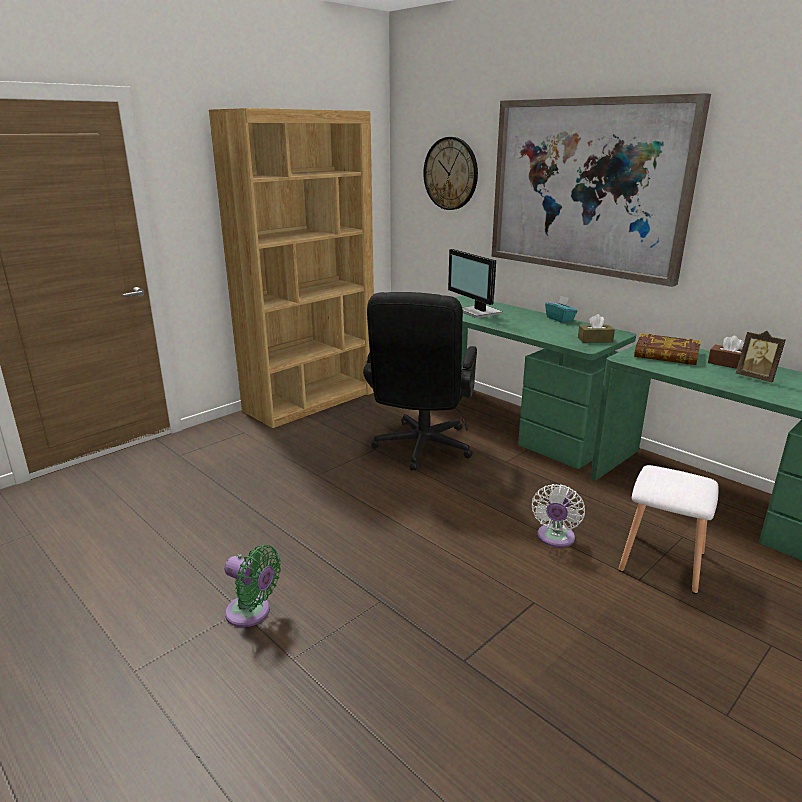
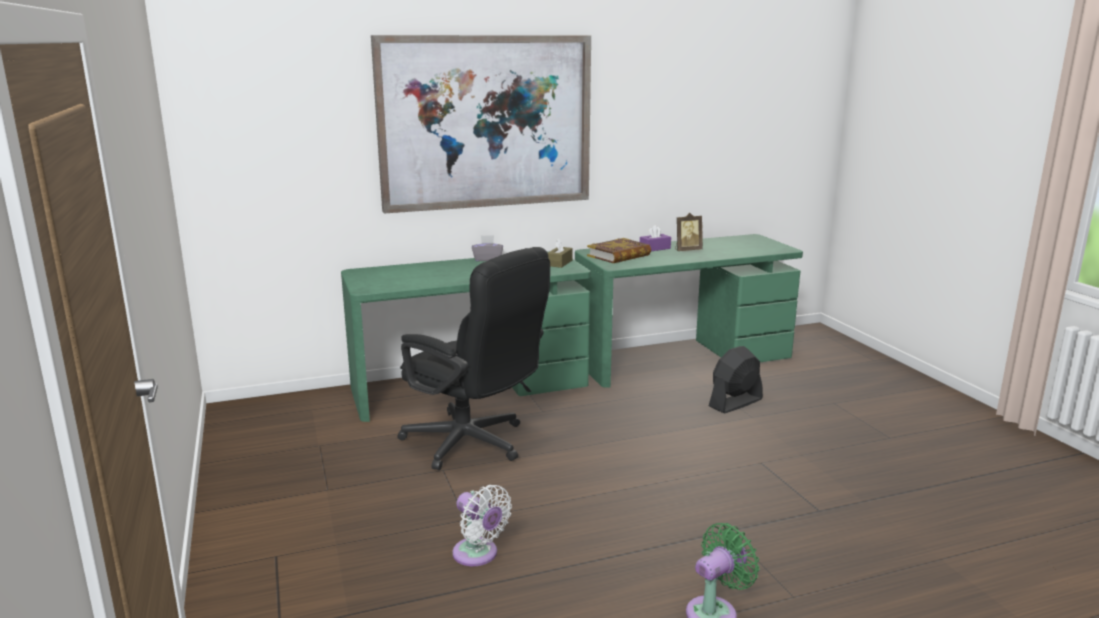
camera: 65 degrees left, 5 degrees down
(311, 401) = (247, 484): brown bookcase -> none
(451, 173) = (292, 123): wall clock -> none
(478, 312) = (417, 277): monitor -> none
(555, 539) = (683, 429): white fan -> white fan (478, 555)
(560, 319) = (487, 259): turquoise tissue box -> grey tissue box
(660, 561) = (735, 403): white stool -> black fan
(728, 364) = (655, 248): brown tissue box -> purple tissue box

